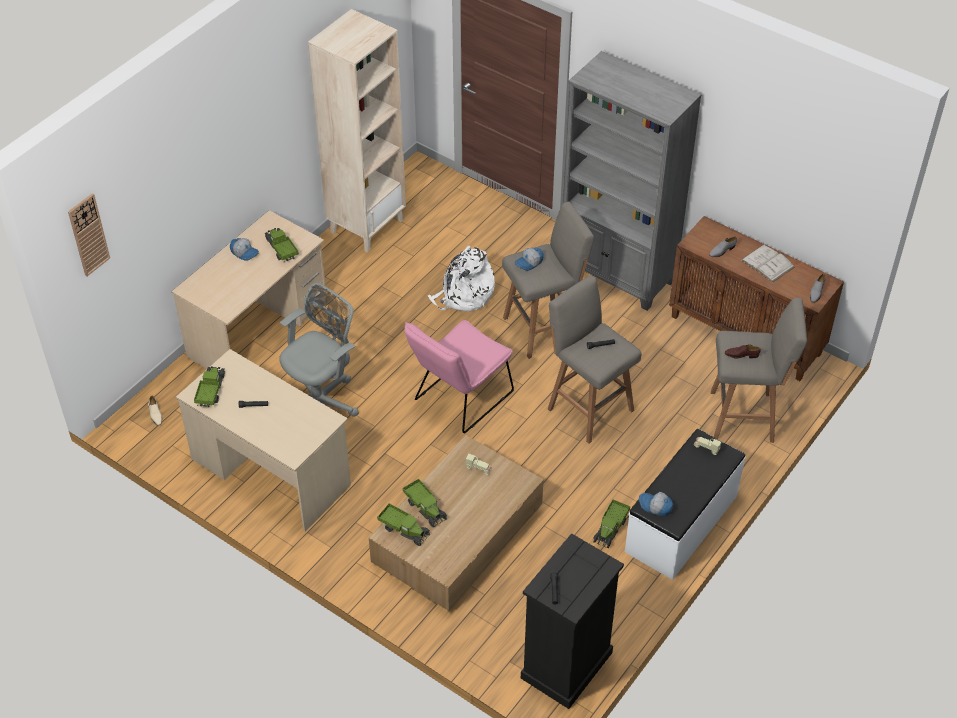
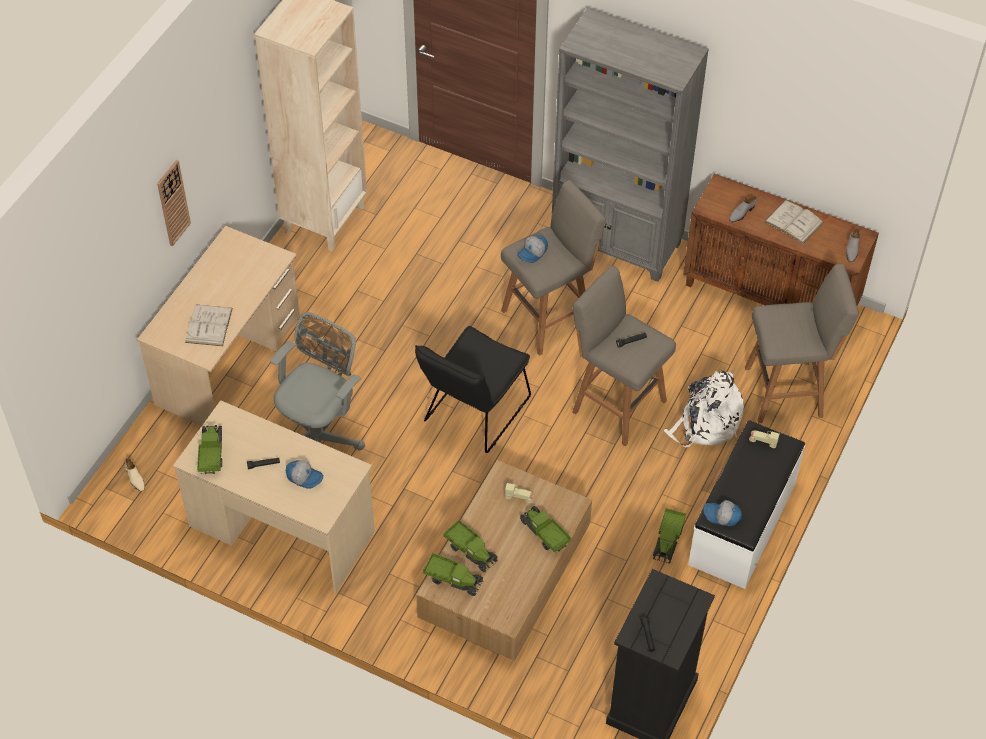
camera: 10 degrees left, 5 degrees up
(88, 234) = (54, 301): wall clock -> wall clock (173, 203)
(235, 287) = (209, 325): none -> white book
(245, 252) = (210, 281): cap -> cap (304, 477)
(281, 249) = (251, 272): toy truck -> toy truck (544, 534)
(459, 399) = (473, 414): pink chair -> black chair
(464, 295) = (452, 289): white backpack -> white backpack (705, 423)
(741, 355) = (785, 332): brown shoe -> none

